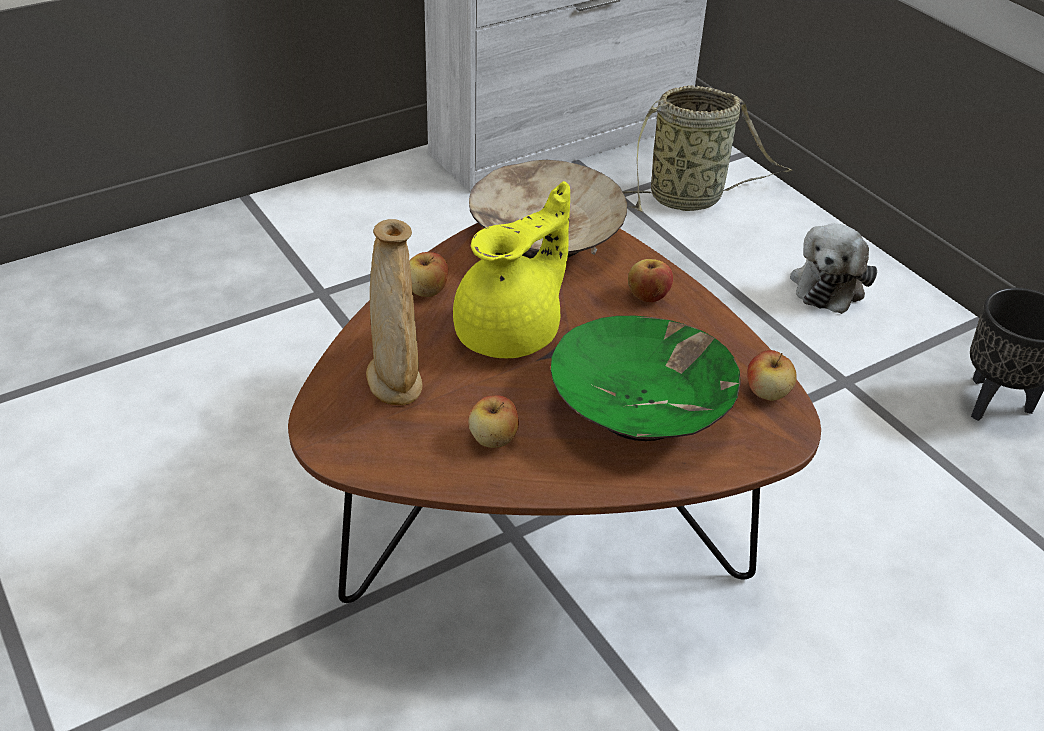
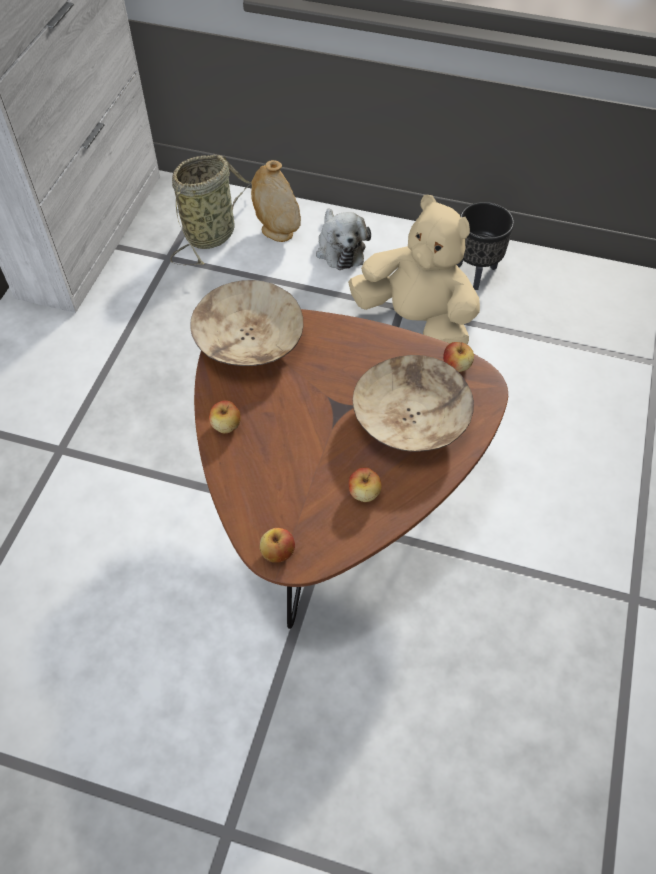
camera: 40 degrees left, 15 degrees up
(394, 382) = (277, 498): beige vase -> beige vase (277, 233)
(512, 332) = (301, 419): yellow teapot -> none
(641, 407) = (411, 418): green bowl -> beige bowl
(648, 296) = (343, 345): apple -> apple (278, 552)
(850, 405) = (416, 321): none -> beige plush toy

